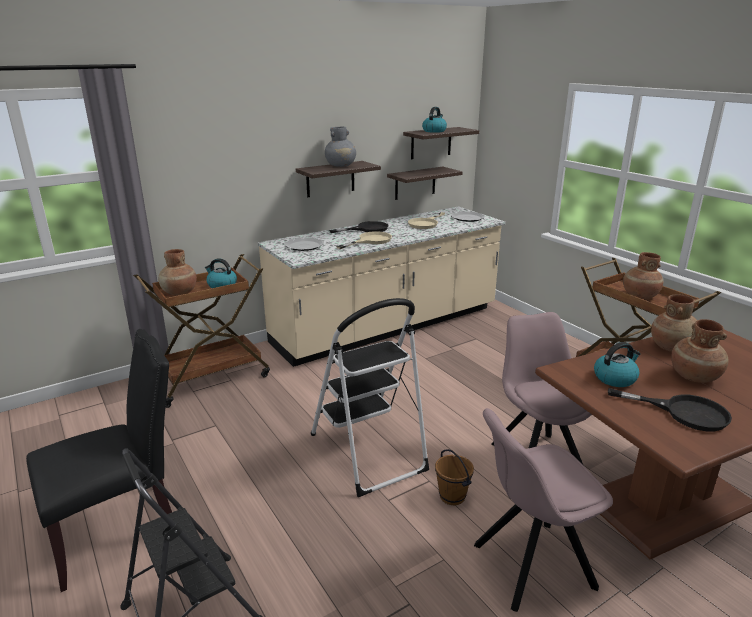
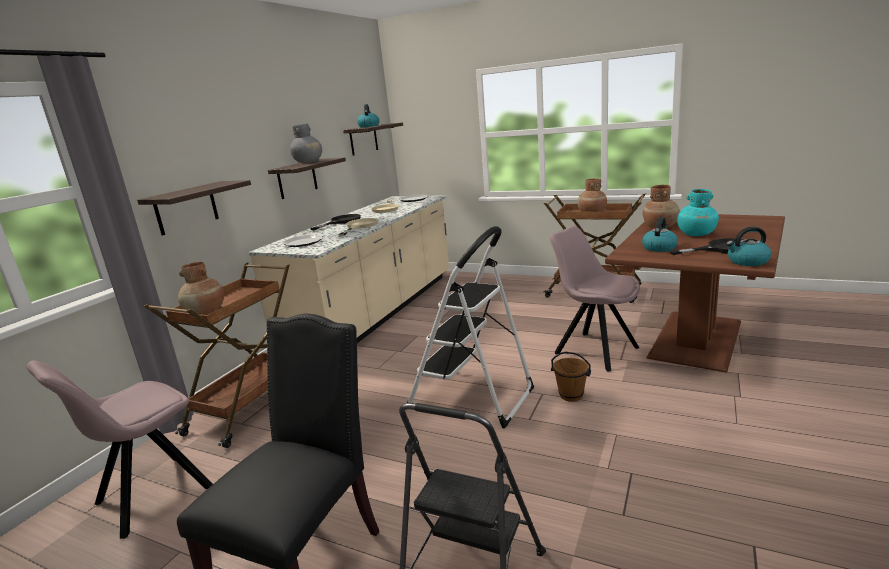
camera: 30 degrees left, 5 degrees down
(221, 285) = (245, 295): kettle -> kettle (747, 261)
(415, 183) = (359, 178): shelf -> shelf (186, 208)
(531, 565) = (672, 408): pink chair -> pink chair (153, 495)
(694, 376) = (696, 234): brown vase -> turquoise vase

